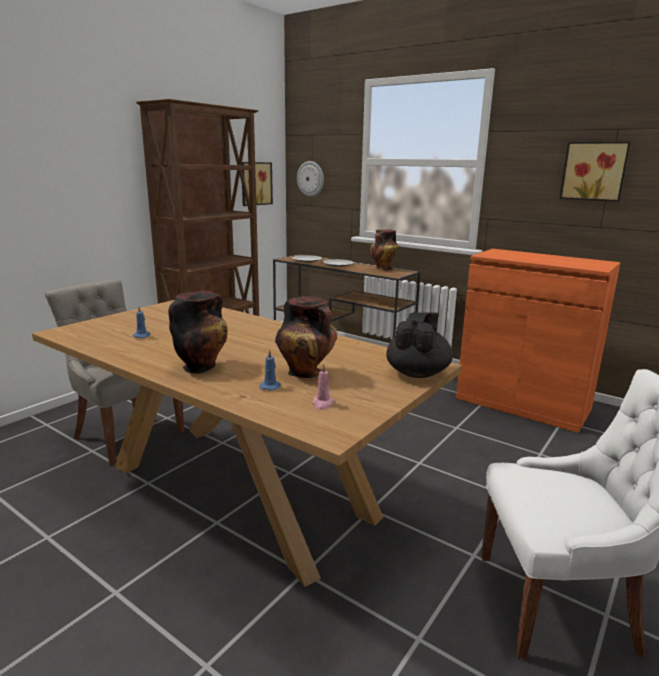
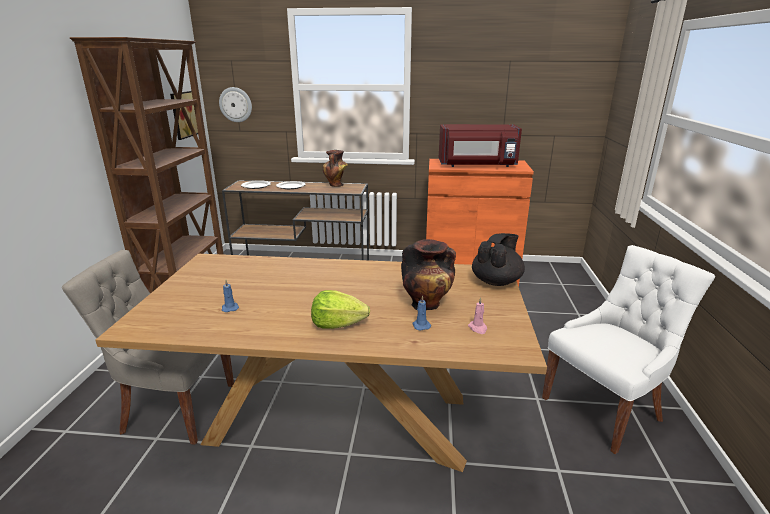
camera: 30 degrees left, 5 degrees up
(201, 366) = (337, 324): vase -> lettuce
(417, 373) = (496, 281): black teapot -> black teapot turned 45 degrees clockwise
(539, 259) = (477, 165): none -> red microwave
(594, 171) = (496, 93): picture -> none

